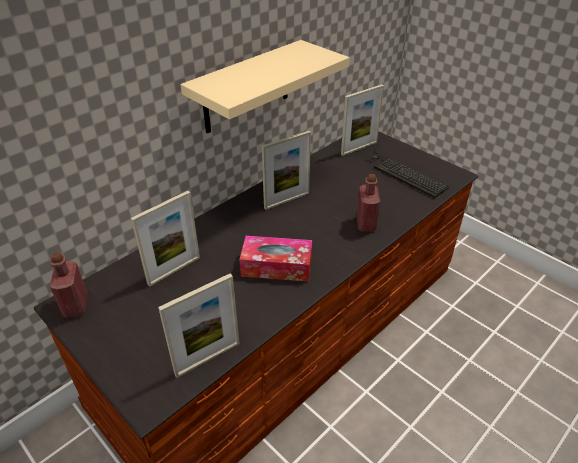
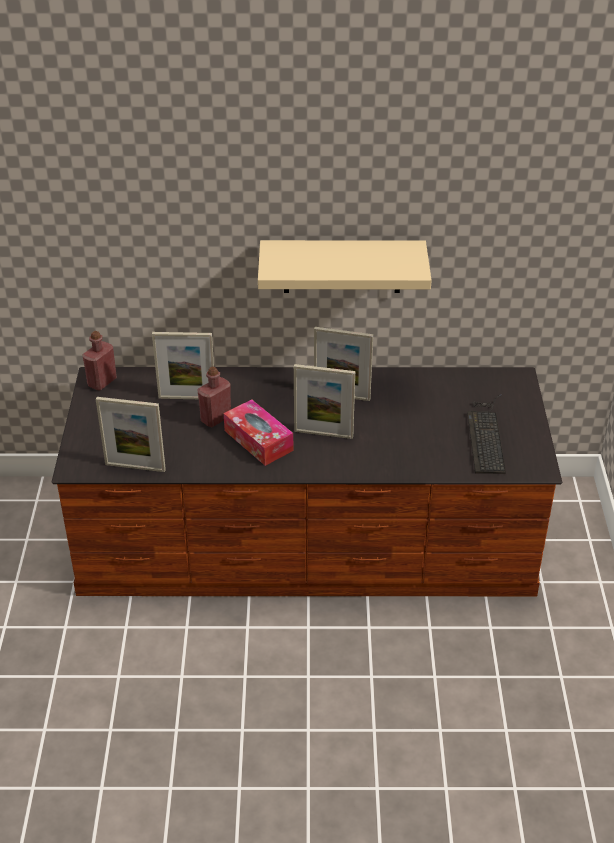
camera: 45 degrees right, 0 degrees up
(359, 148) = (485, 387): picture frame -> picture frame (323, 434)
(365, 224) = (376, 454): red bottle -> red bottle (216, 418)

